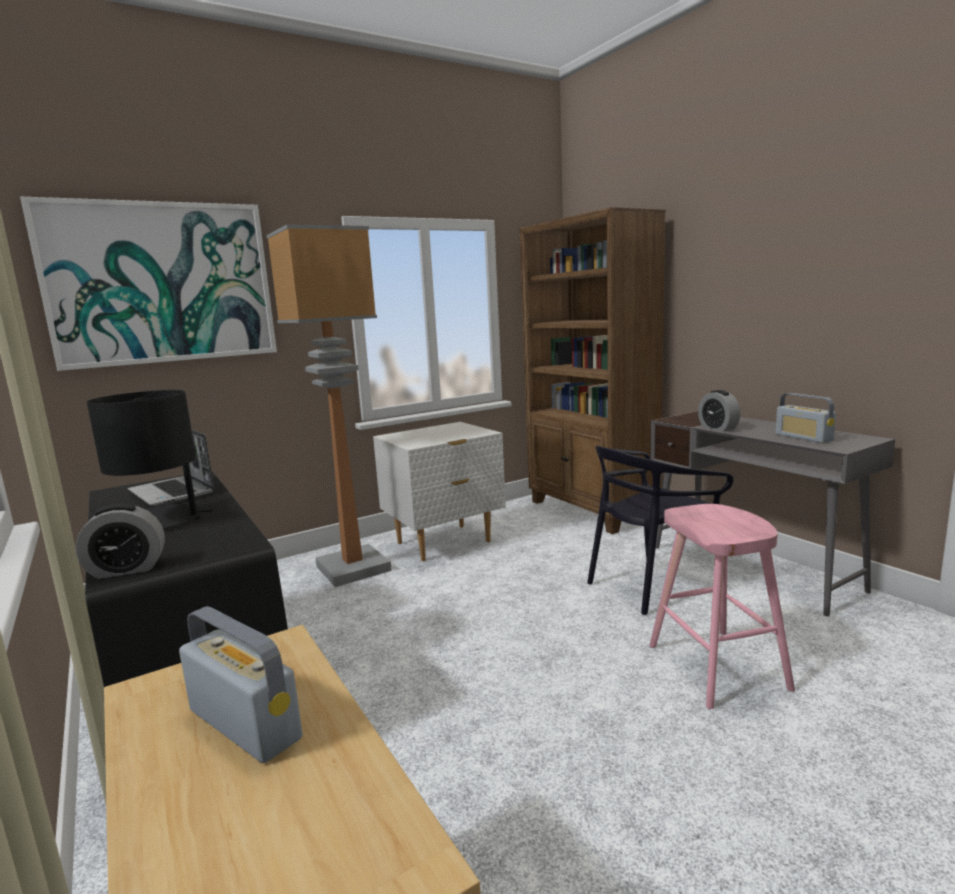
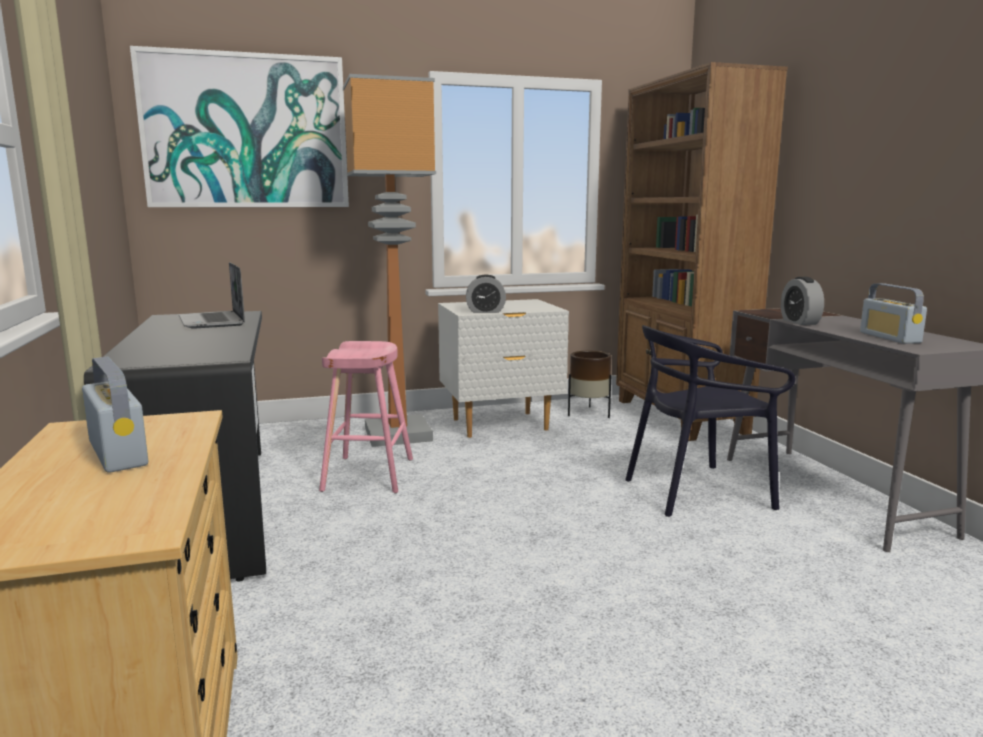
camera: 15 degrees right, 0 degrees up
(127, 569) = (127, 362): alarm clock -> alarm clock (485, 311)
(161, 520) = (184, 337): black table lamp -> none
(514, 518) = (588, 413): none -> brown planter
(716, 666) = (713, 573): pink stool -> pink stool (368, 474)

